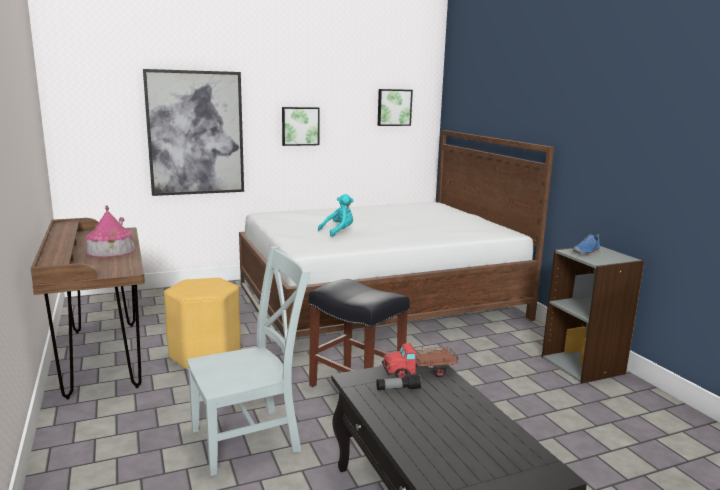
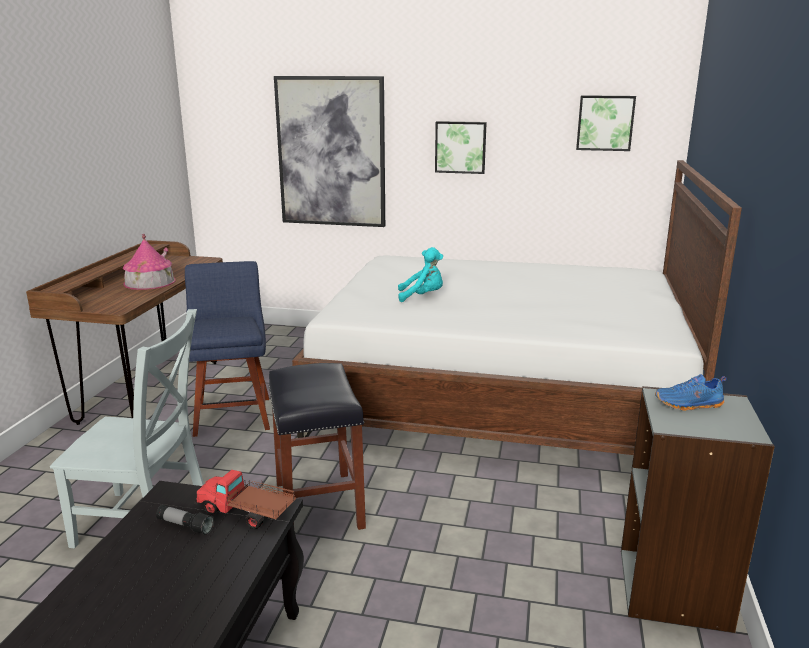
camera: 35 degrees right, 5 degrees up
(205, 354) = (233, 414): yellow stool -> blue chair

